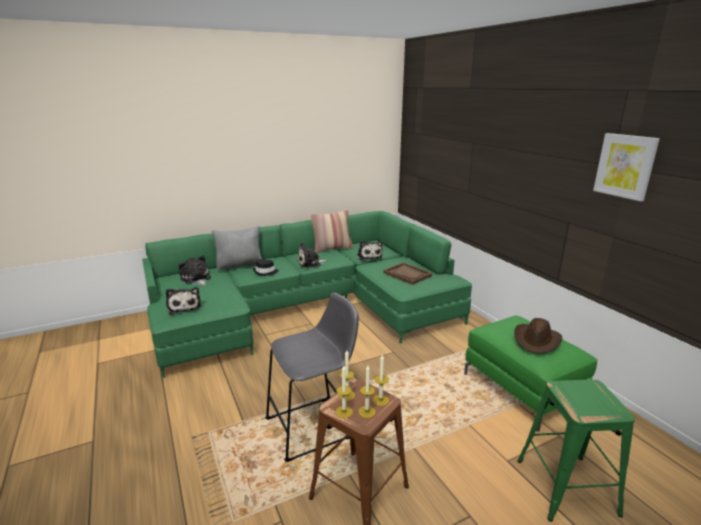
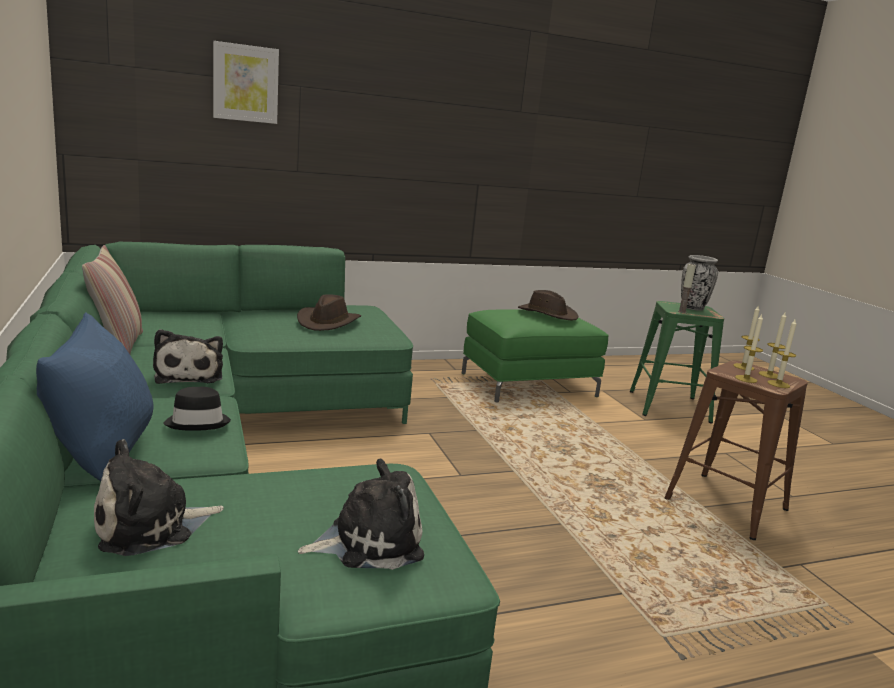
camera: 85 degrees left, 5 degrees down
(240, 265) = (102, 452): grey pillow -> blue pillow
(315, 427) = (619, 521): grey stool -> none
(369, 256) = (207, 330): plush toy -> none
(407, 274) = (328, 322): brown tray -> brown hat
(563, 391) = (682, 311): none -> candle
(598, 402) = (692, 308): none -> vase
(625, 166) = (537, 111): picture -> picture (245, 83)

